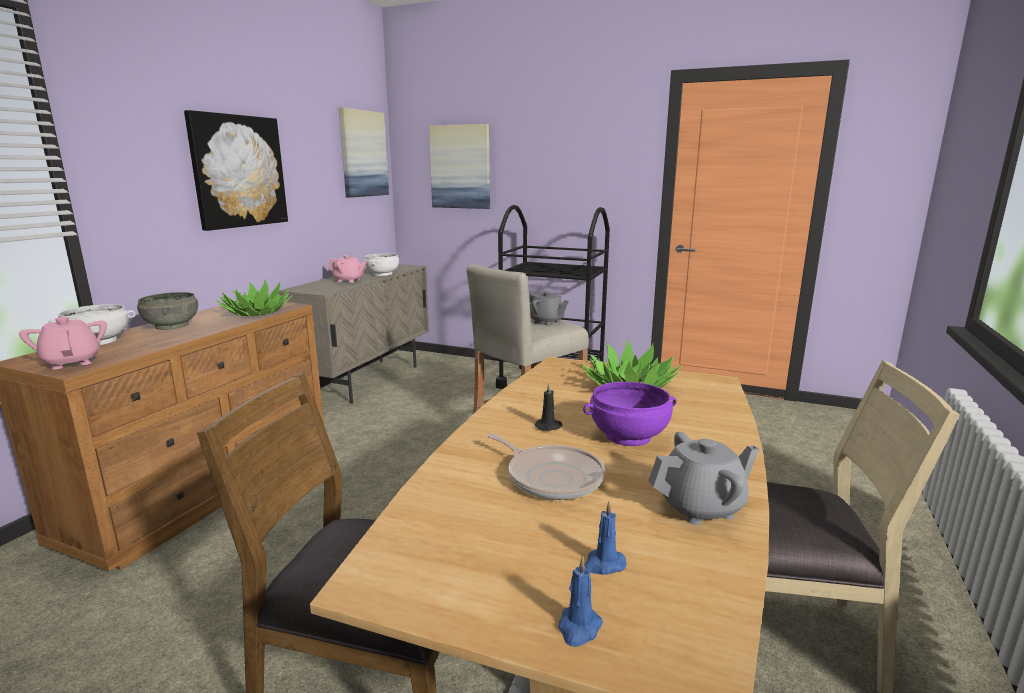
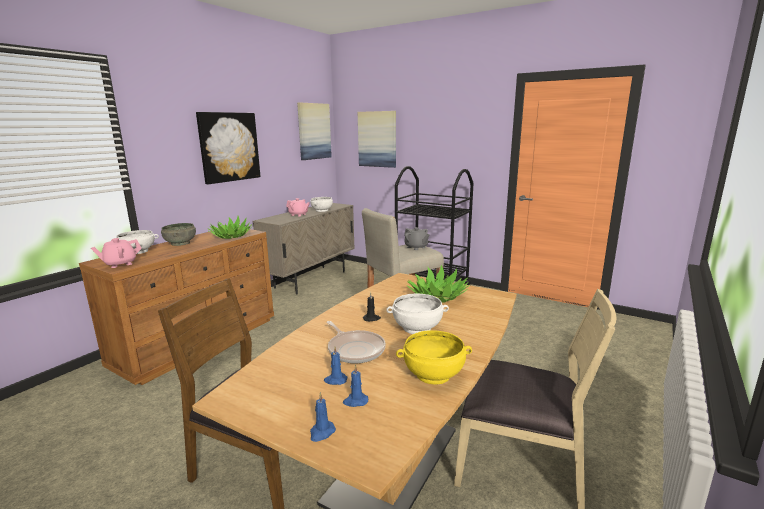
camera: 10 degrees right, 0 degrees up
(72, 362) = (120, 264): pink teapot -> pink teapot turned 105 degrees counterclockwise
(548, 531) = (335, 380): none -> blue candle
(629, 436) = (417, 328): purple bowl -> white bowl
(701, 507) = (433, 375): grey teapot -> yellow bowl

